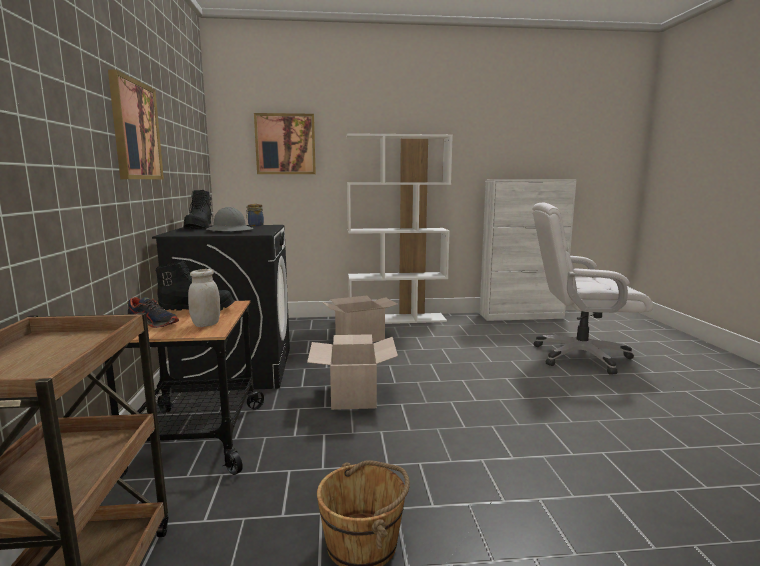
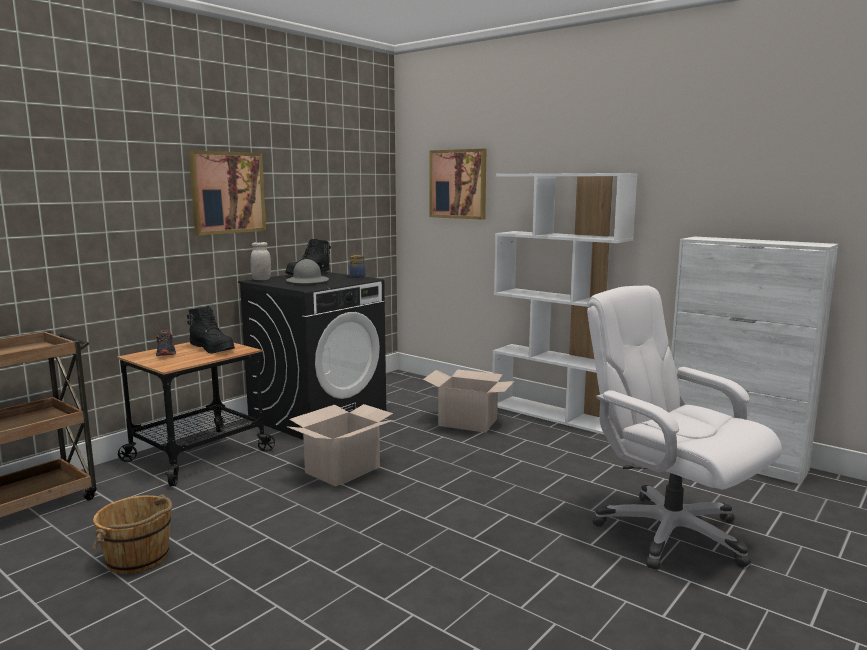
camera: 45 degrees right, 0 degrees up
(206, 324) = (182, 361): white jar -> white jar (261, 279)

